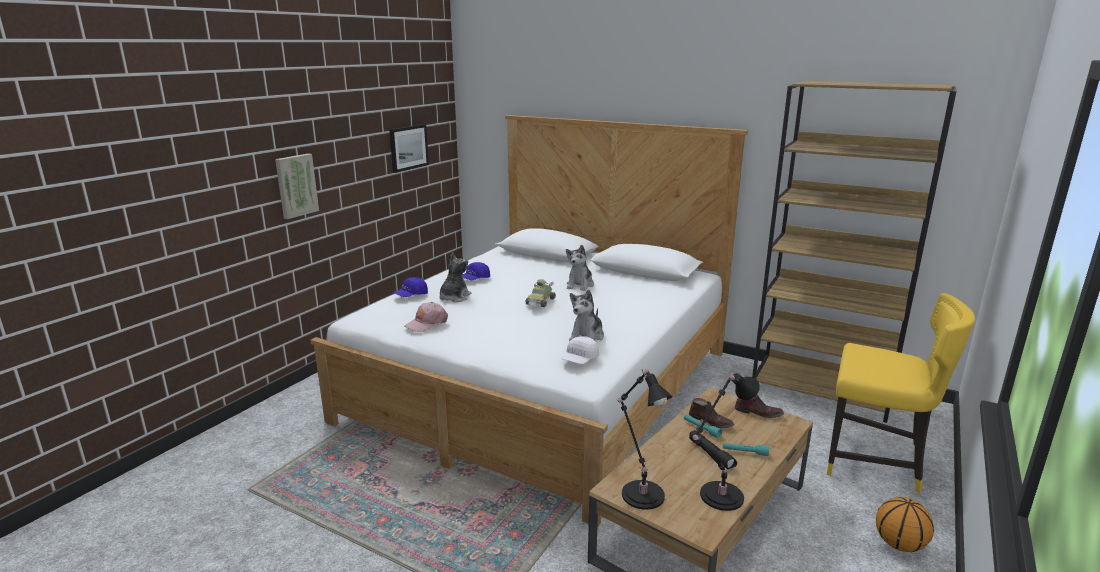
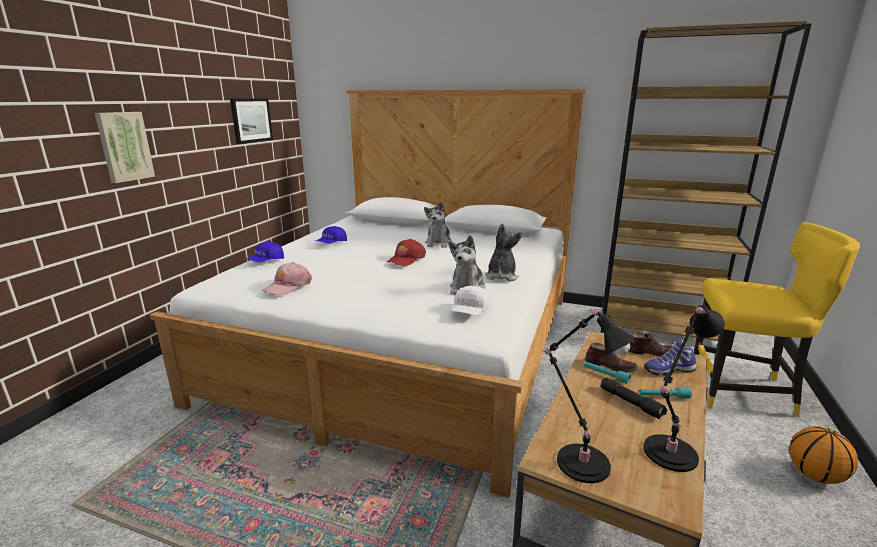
camera: 10 degrees left, 0 degrees up
(454, 298) = (314, 260): plush toy -> plush toy (501, 276)
(540, 302) = (406, 259): toy car -> red cap
(765, 430) = (668, 370): none -> shoe

